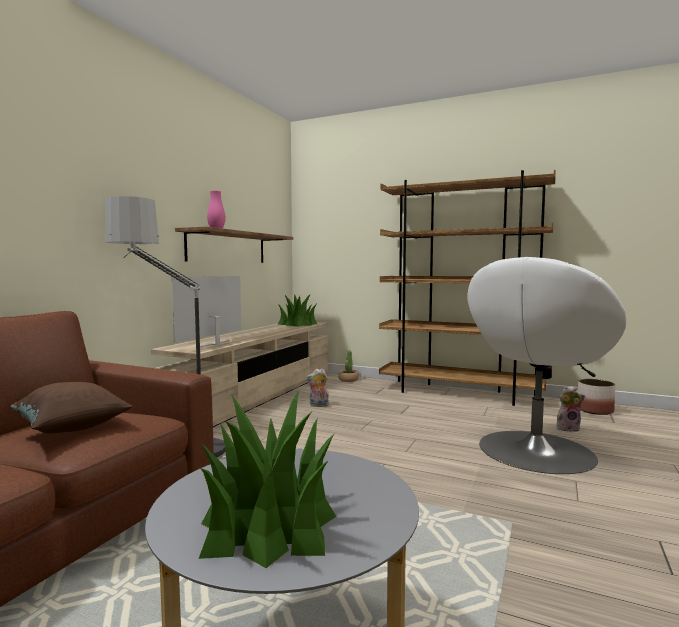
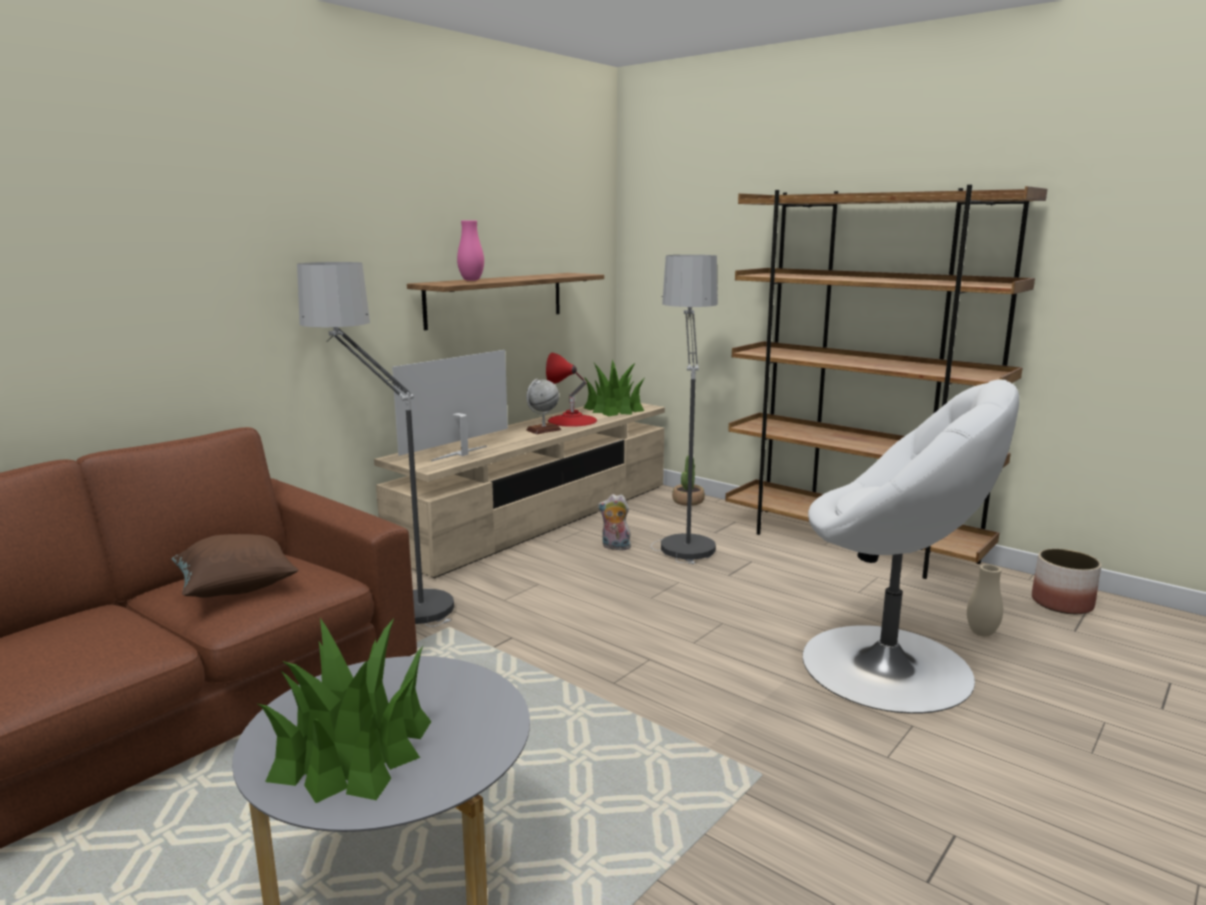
camera: 15 degrees right, 10 degrees up
(261, 333) = (543, 430): none -> globe
(276, 329) = (572, 420): none -> red table lamp
(357, 396) = (683, 534): none -> floor lamp
(534, 451) = (889, 667): white armchair -> white armchair turned 120 degrees counterclockwise
(568, 428) = (981, 633): plush toy -> beige vase

